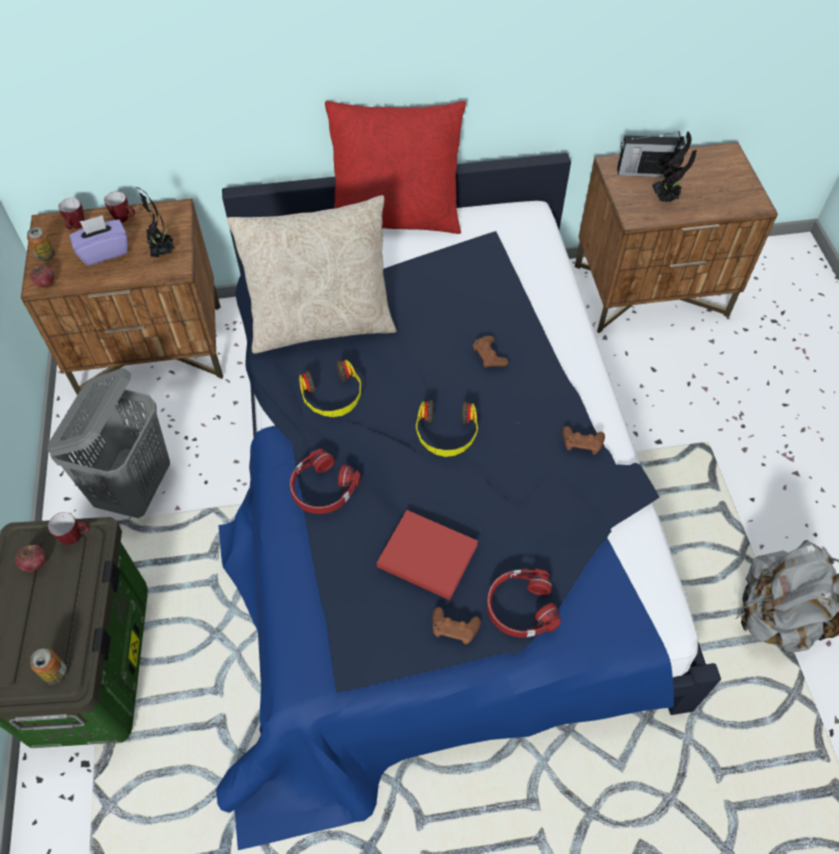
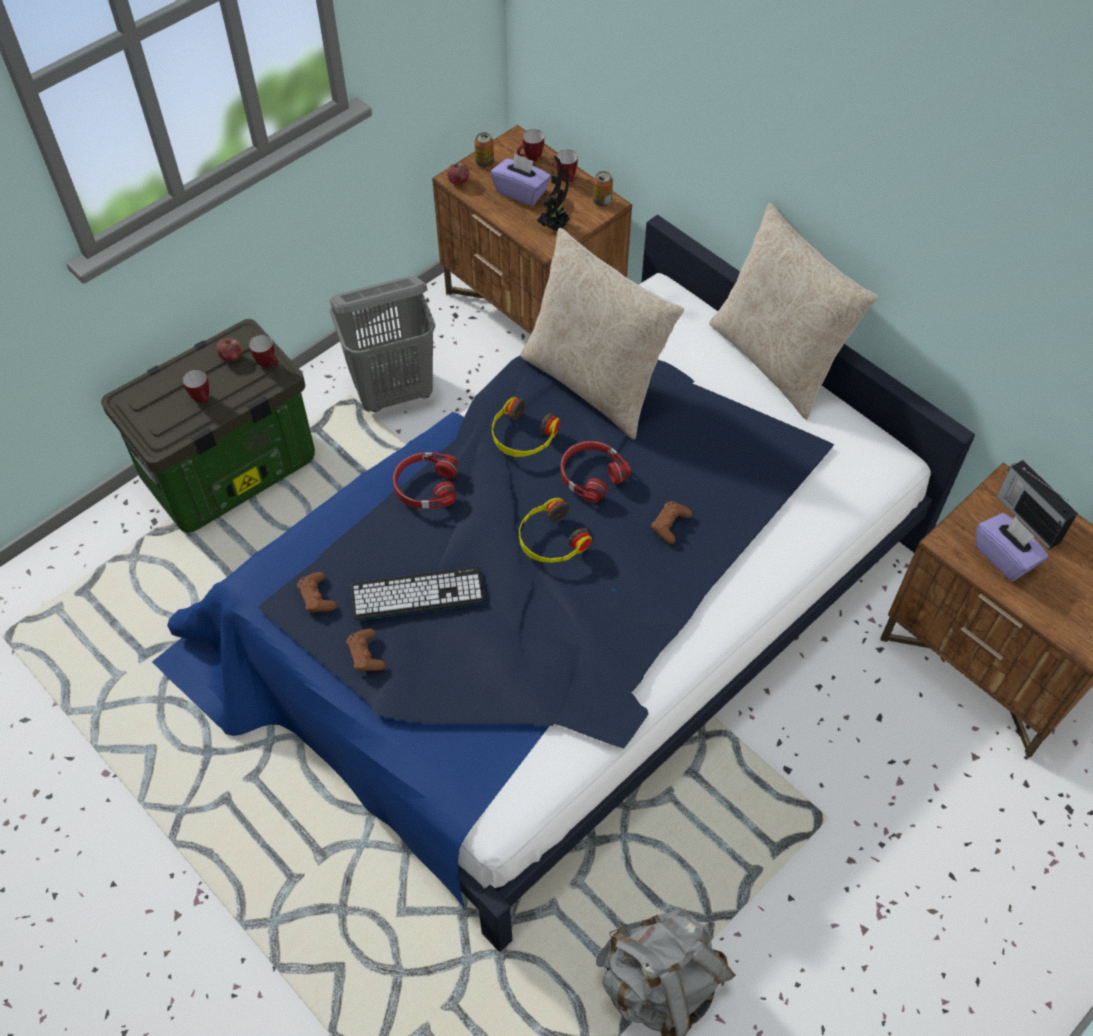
camera: 55 degrees right, 0 degrees up
(55, 672) = (159, 427): can -> can (602, 201)
(61, 615) = (203, 400): none -> mug
(396, 217) = (777, 360): red pillow -> beige pillow
(425, 554) = (417, 594): red book -> keyboard
(520, 607) = (419, 692): red headphones -> red headphones (591, 475)
(582, 442) = (631, 651): brown game controller -> brown game controller (317, 597)
(666, 199) = (1004, 556): potted plant -> purple tissue box

